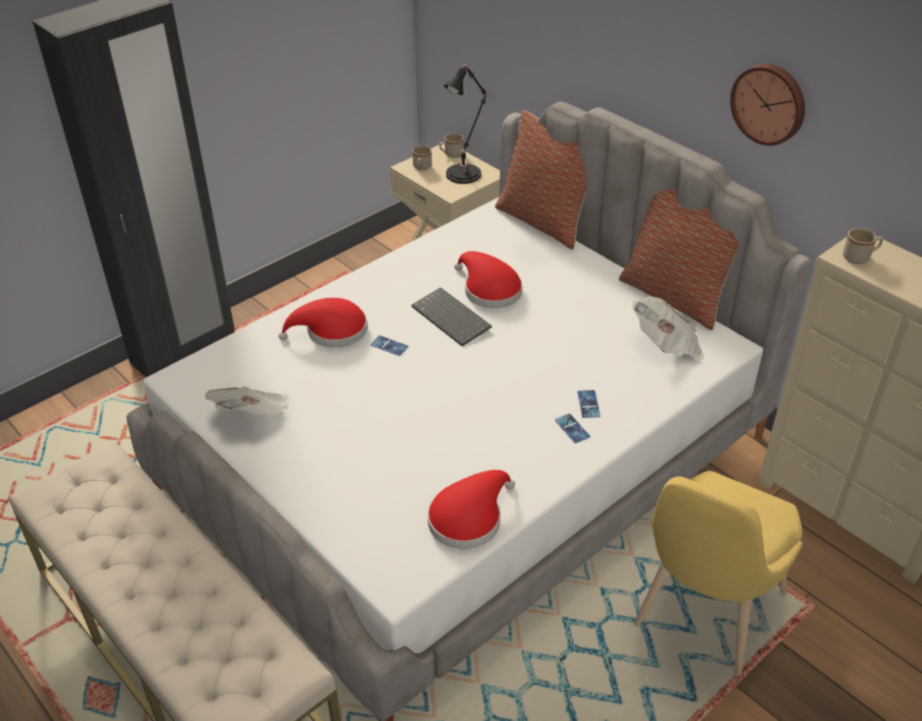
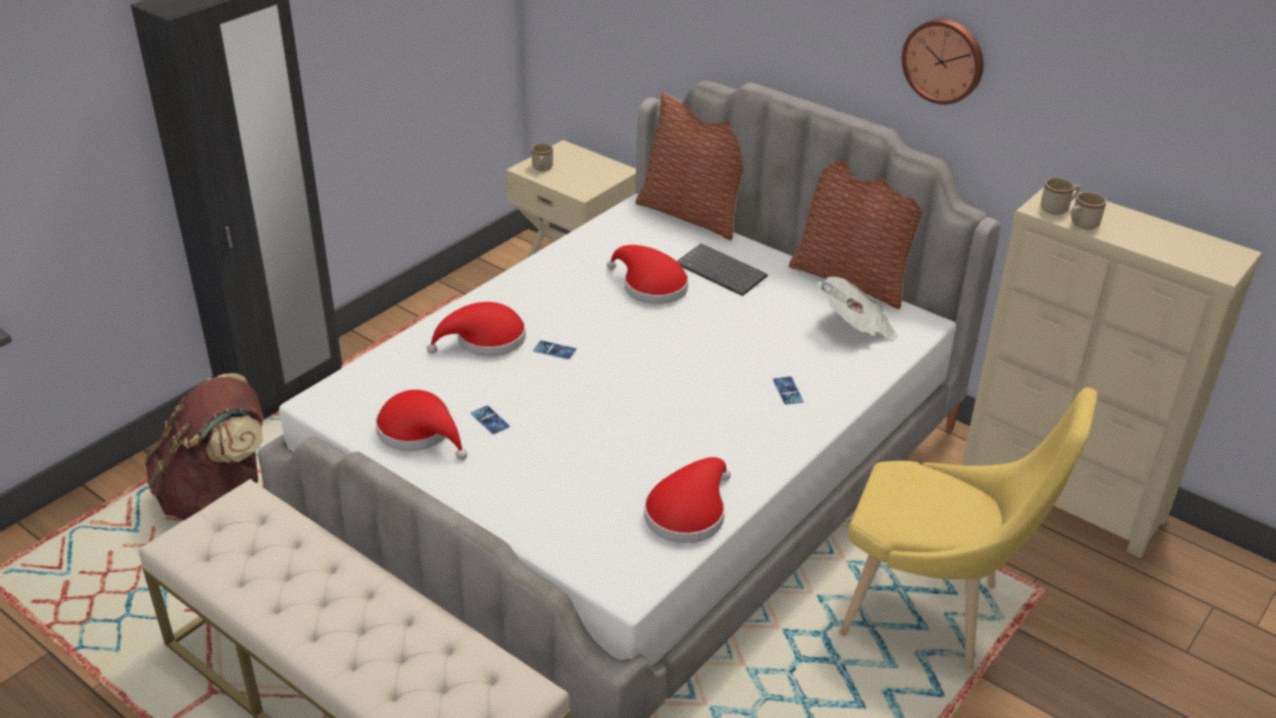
camera: 10 degrees left, 5 degrees down
(111, 441) = (219, 497): none -> brown backpack
(254, 415) = (420, 432): newspaper -> red hat
(451, 154) = (572, 153): beige mug -> beige mug (1081, 224)
(453, 318) = (618, 317): keyboard -> keyboard (723, 271)
(465, 173) = (593, 171): black table lamp -> none
(572, 428) = (776, 416): phone -> phone (490, 420)
(703, 616) = (932, 612): yellow chair -> yellow chair turned 90 degrees counterclockwise

